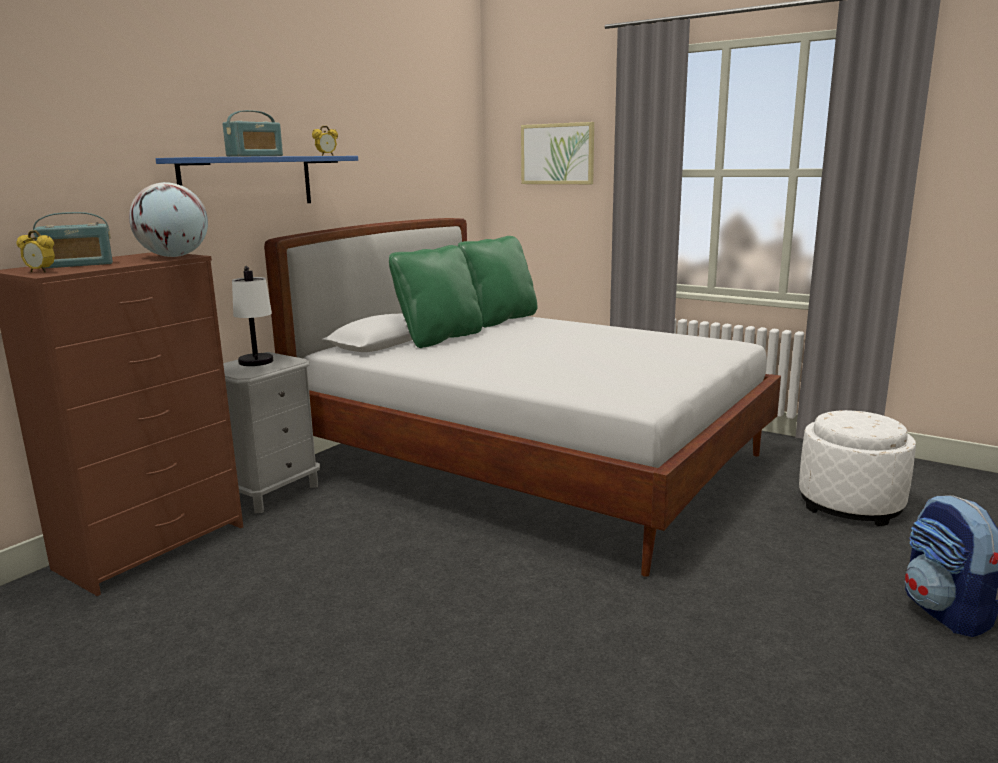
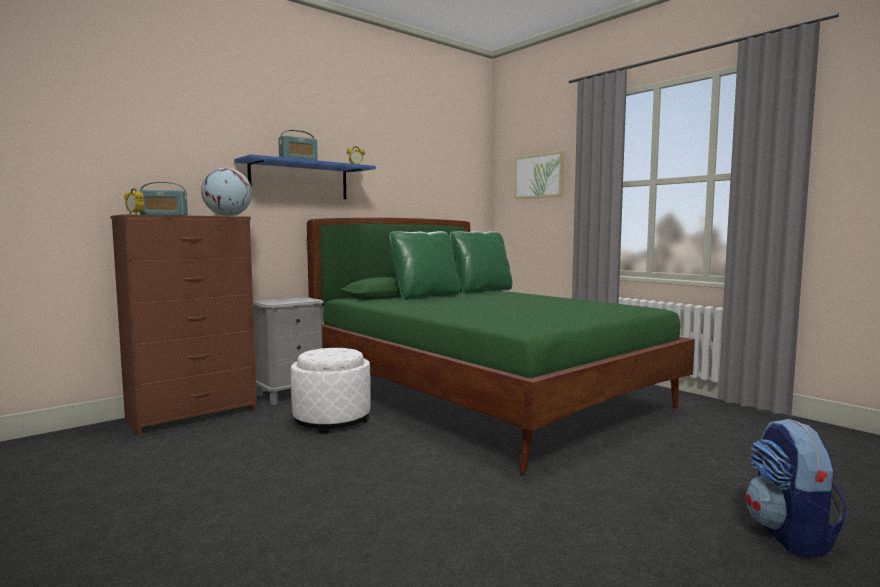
camera: 15 degrees right, 10 degrees down
(258, 366) = (286, 300): table lamp -> none
(531, 463) = (485, 396): white bed -> green bed
(850, 505) = (742, 448): white ottoman -> white ottoman (332, 420)

